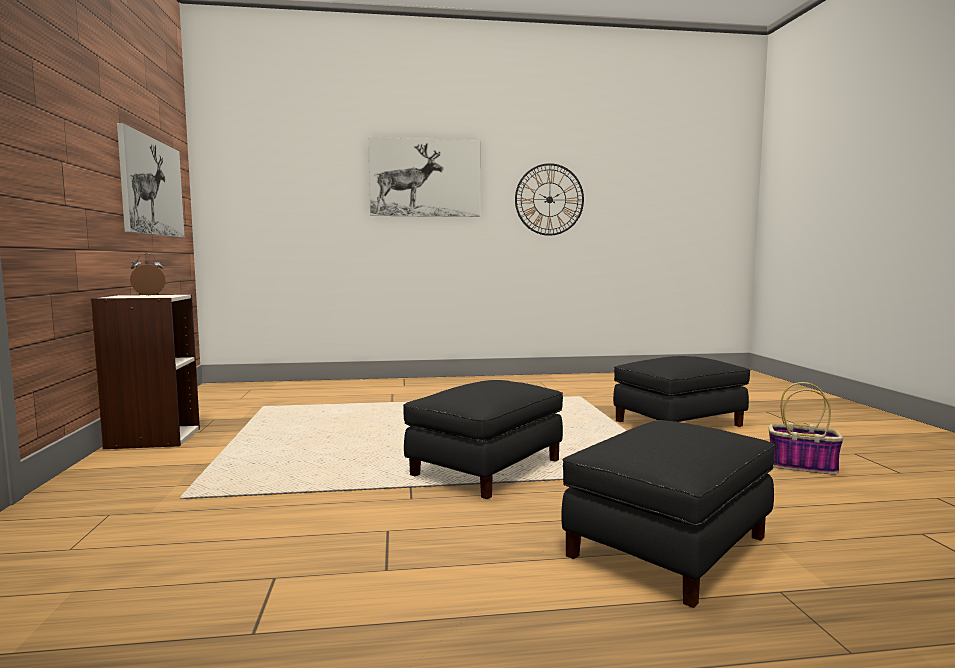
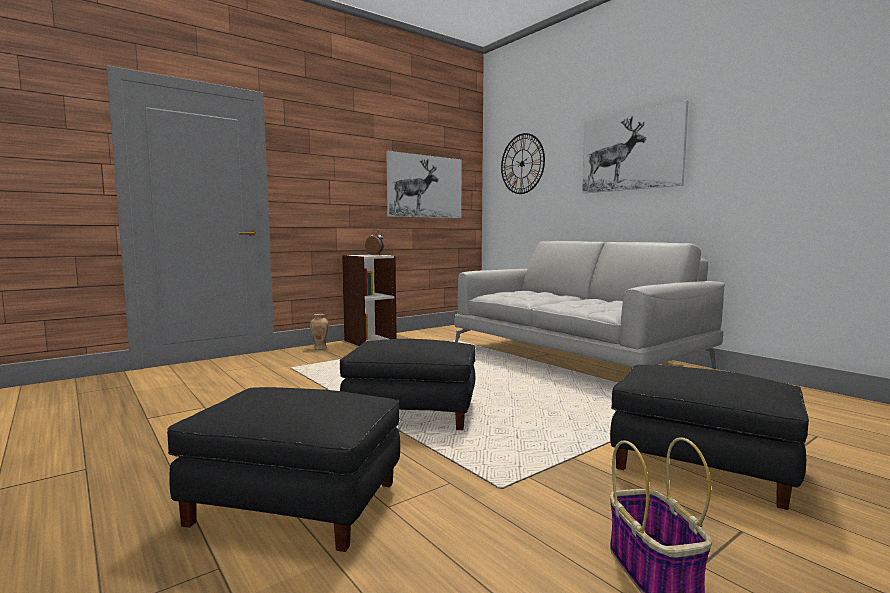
camera: 60 degrees right, 0 degrees up
(106, 467) = (320, 348): none -> vase
(425, 392) = (575, 358): none -> grey sofa
(549, 199) = (774, 155): wall clock -> wall clock (522, 164)

